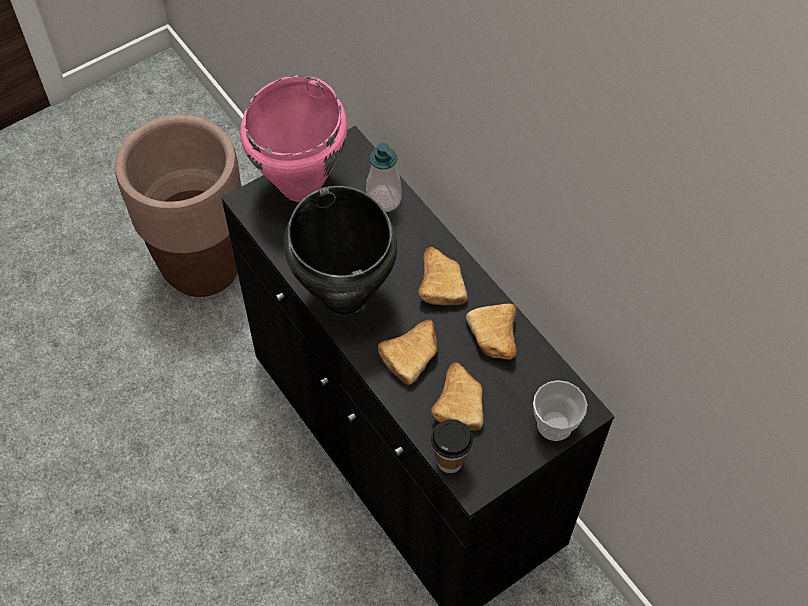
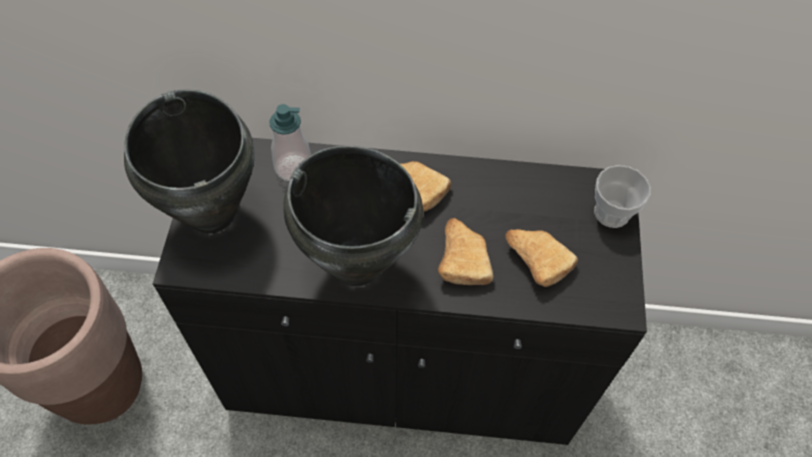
camera: 50 degrees left, 0 degrees up
(302, 185) = (213, 213): pink cooking pot -> black cooking pot
(449, 461) = (585, 307): cup -> none
(494, 340) = (501, 194): bread -> none

